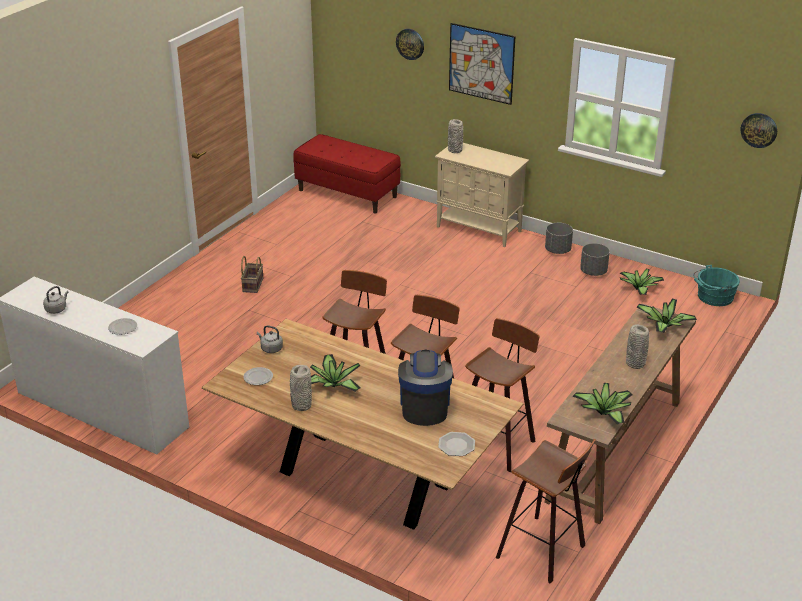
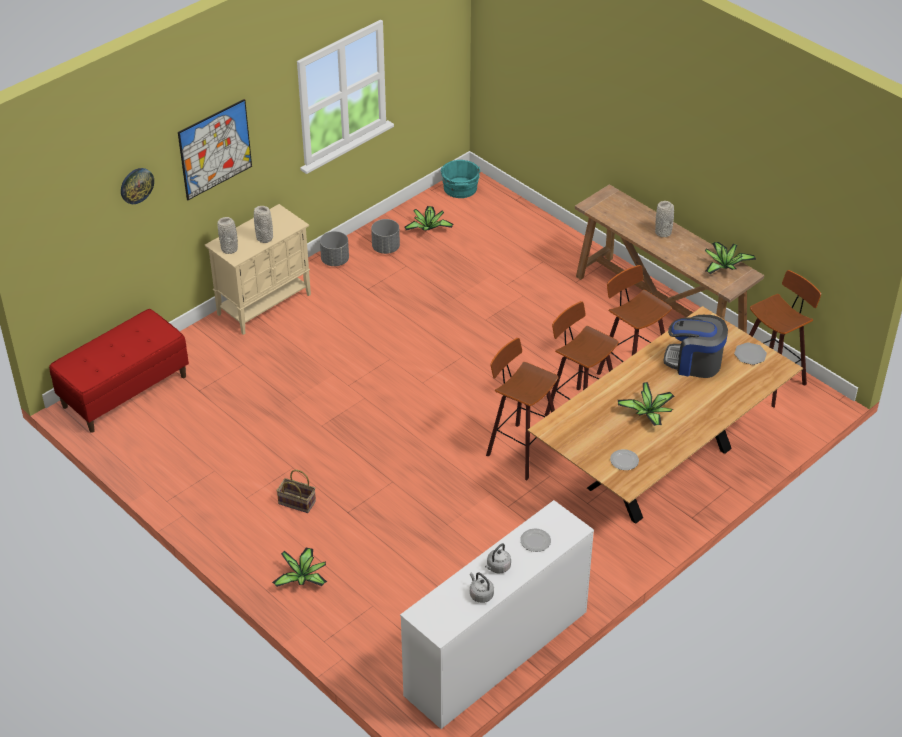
camera: 75 degrees left, 10 degrees up
(270, 349) = (578, 446): grey kettle -> grey kettle (497, 567)
(301, 405) = (675, 438): grey vase -> grey vase (265, 238)
(664, 326) = (614, 203): potted plant -> potted plant (303, 577)
(759, 130) = (450, 32): wall clock -> none

